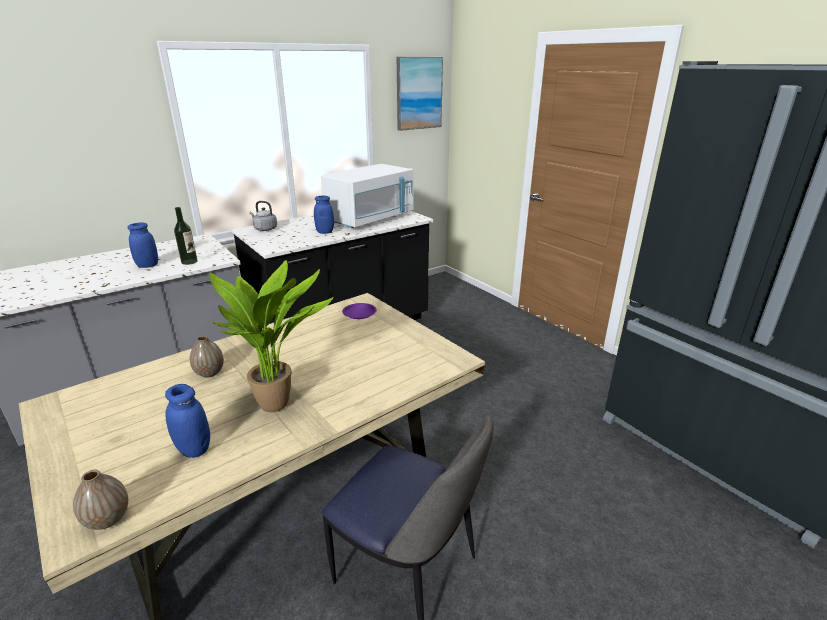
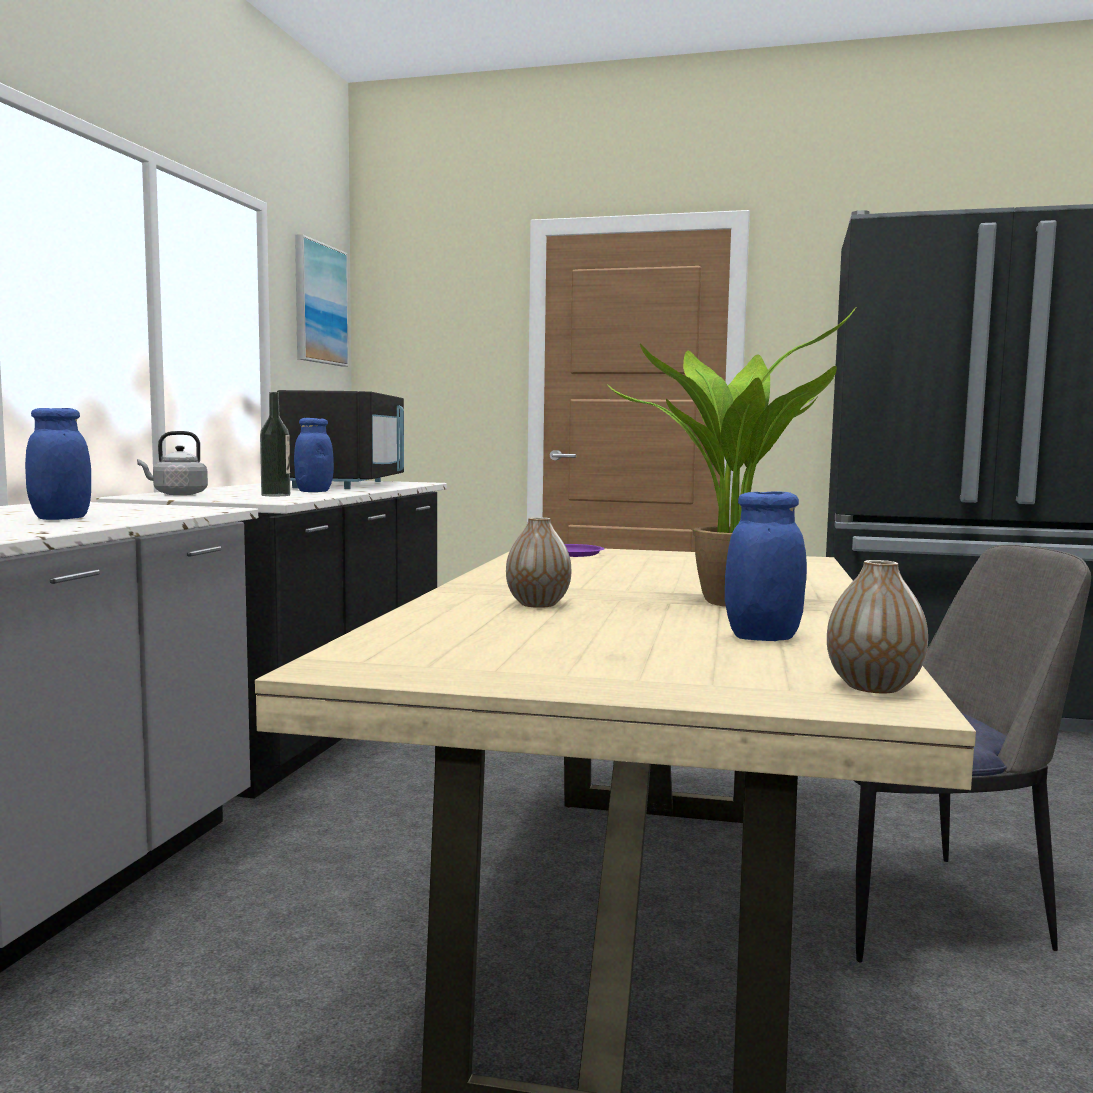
camera: 40 degrees left, 20 degrees down
(189, 262) = (151, 512): bottle -> bottle (275, 495)
(370, 219) = (347, 485): white microwave -> black microwave

